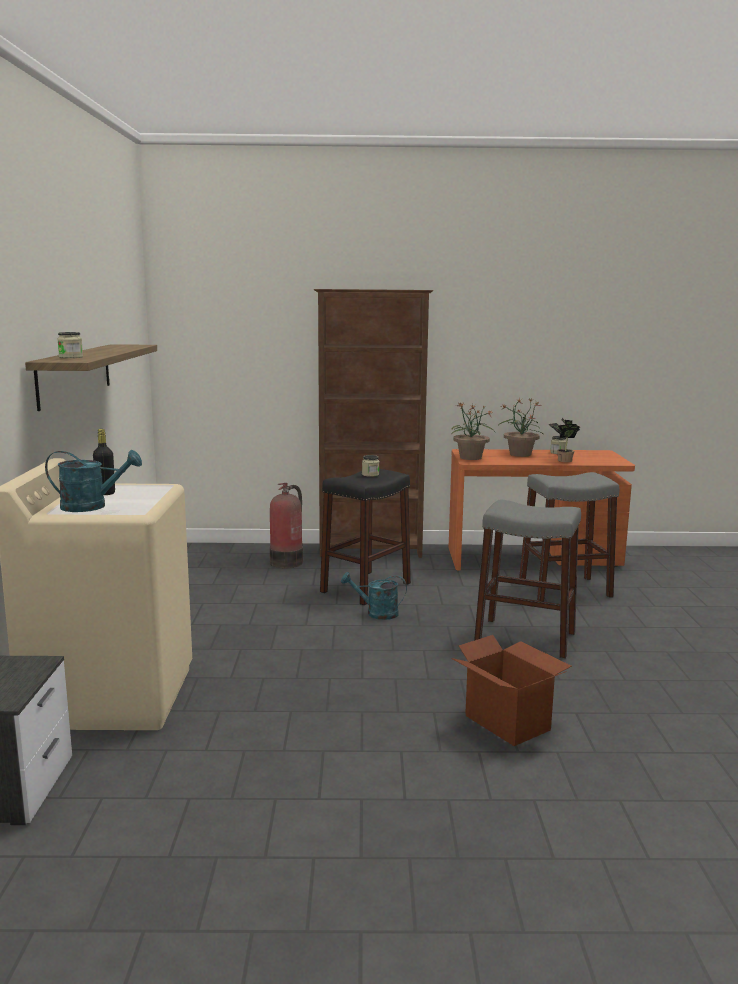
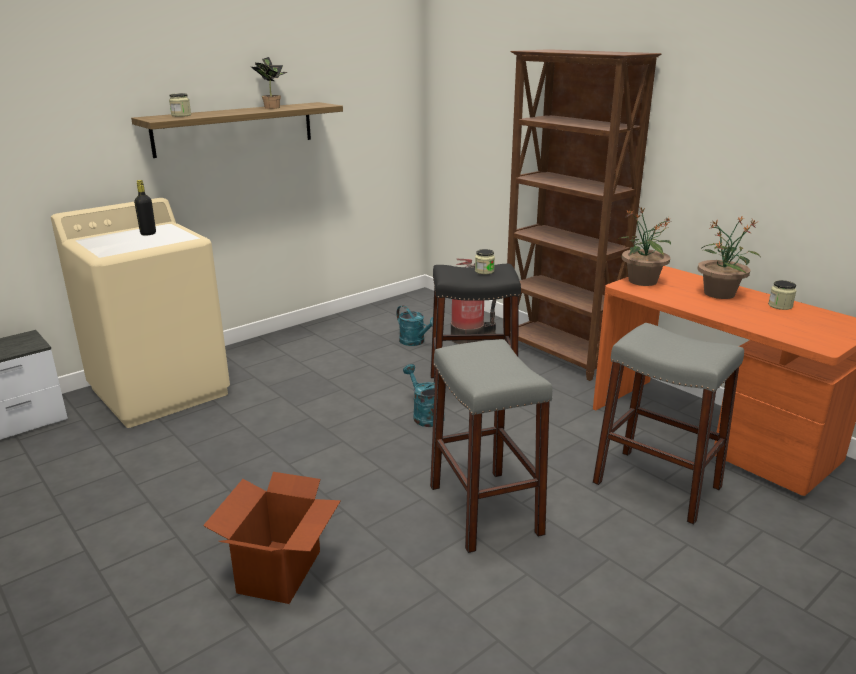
camera: 50 degrees right, 10 degrees up
(92, 506) = (106, 242): turquoise watering can -> turquoise watering can (415, 342)
(562, 460) = (747, 317): potted plant -> potted plant (272, 107)

